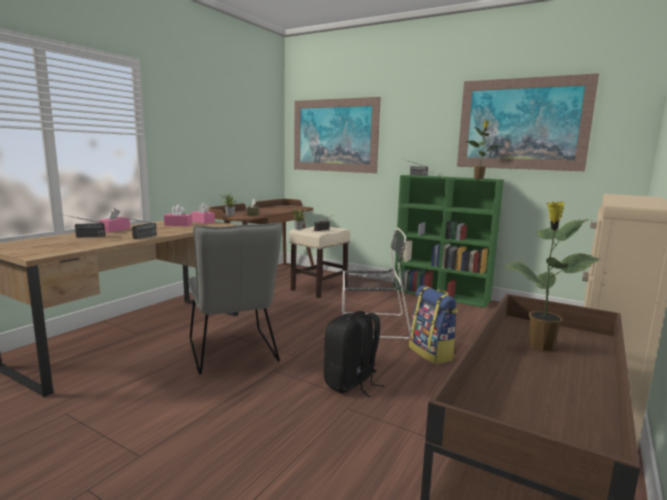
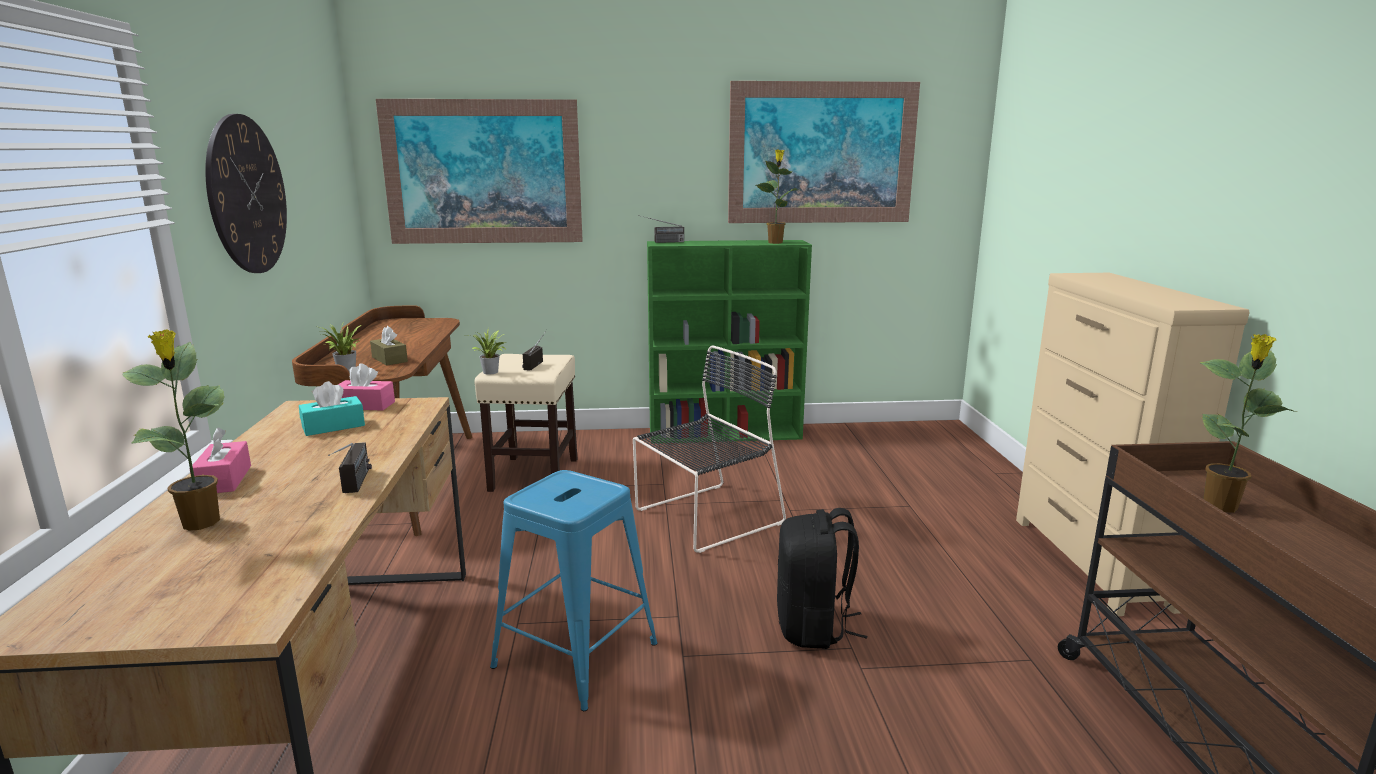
camera: 35 degrees left, 5 degrees up
(83, 236) = (201, 523): radio -> potted plant
(178, 224) = (333, 426): pink tissue box -> turquoise tissue box
(199, 133) = (247, 195): none -> wall clock
(233, 353) = (575, 654): grey chair -> blue stool
(432, 353) = (838, 536): backpack -> none

